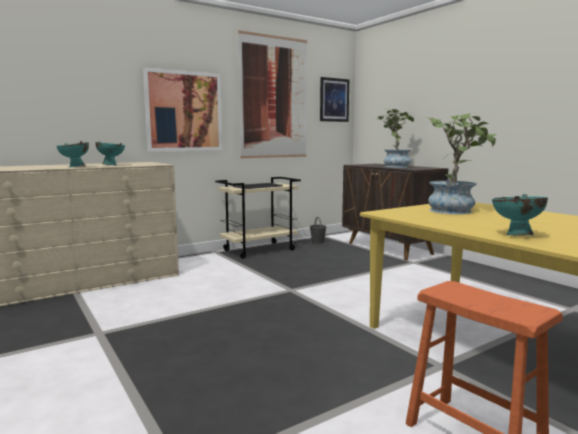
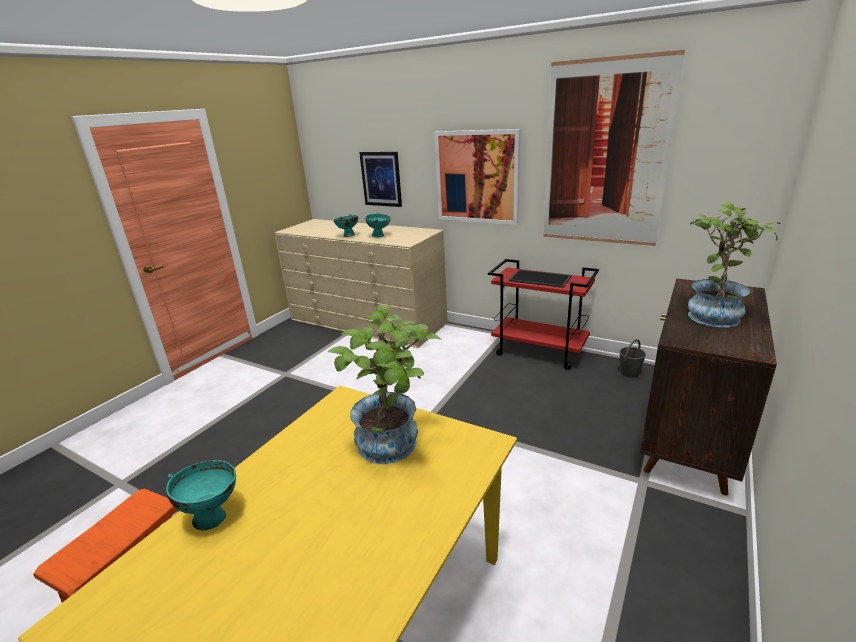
camera: 65 degrees right, 15 degrees up
(259, 250) = (540, 352): beige cart -> red cart
(334, 100) = (739, 153): picture -> picture (381, 179)

